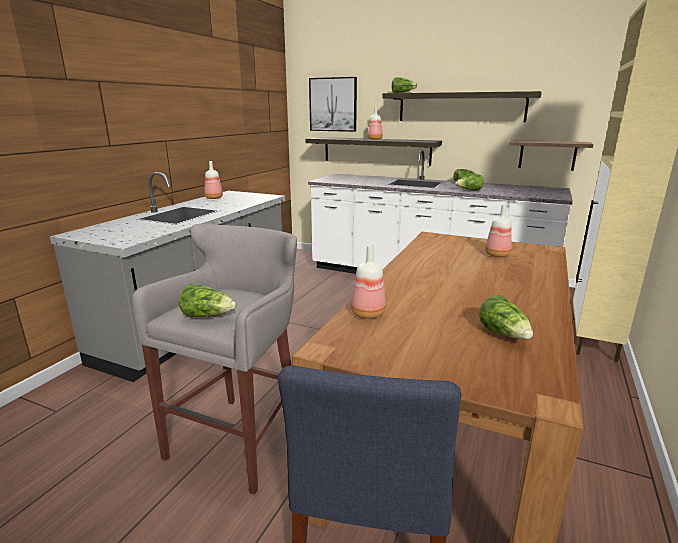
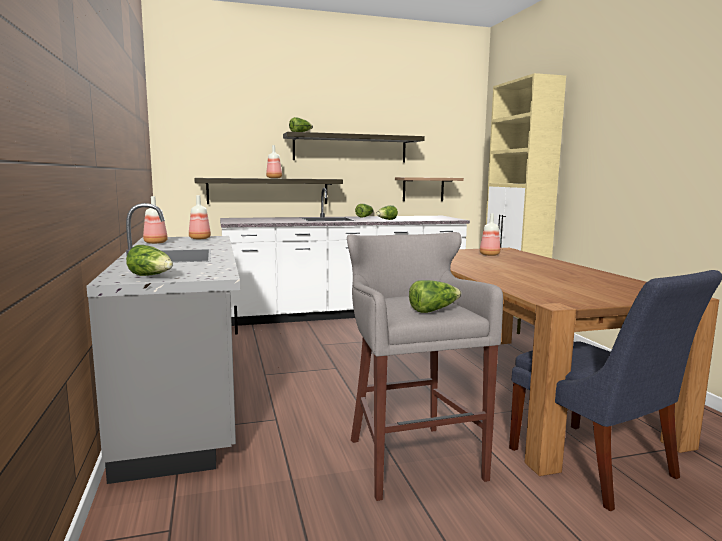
camera: 40 degrees left, 10 degrees down
(333, 104) = (214, 142): picture -> none
(367, 314) = (521, 288): bottle -> bottle (199, 238)
(504, 334) = (604, 282): lettuce -> lettuce (152, 276)

